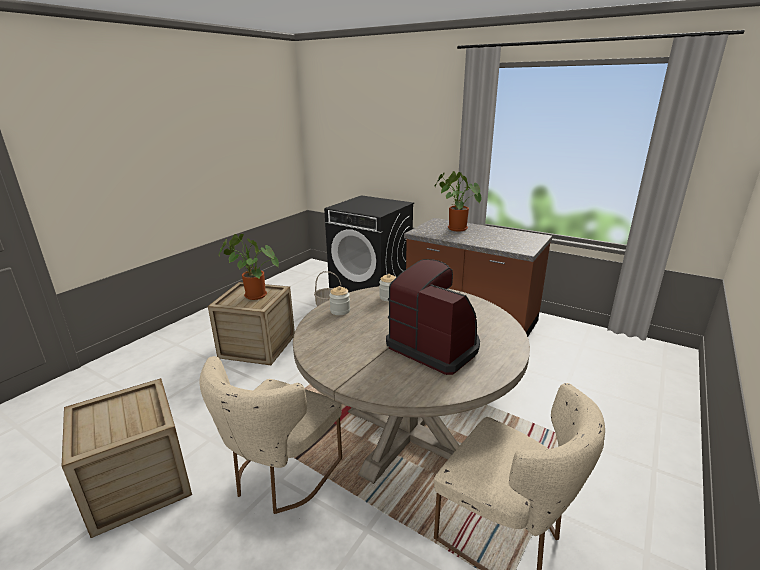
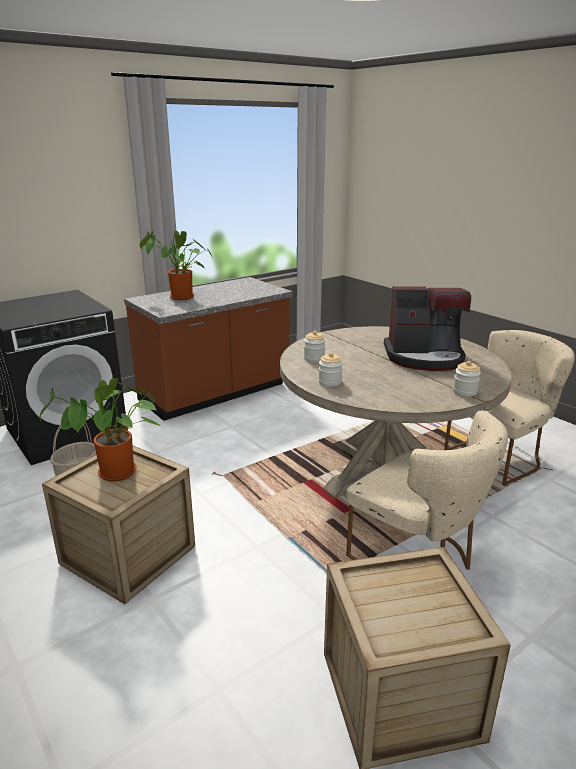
camera: 70 degrees left, 0 degrees up
(354, 376) = (464, 391): none -> jar
(435, 346) = (424, 357): coffee machine -> coffee machine turned 150 degrees counterclockwise

